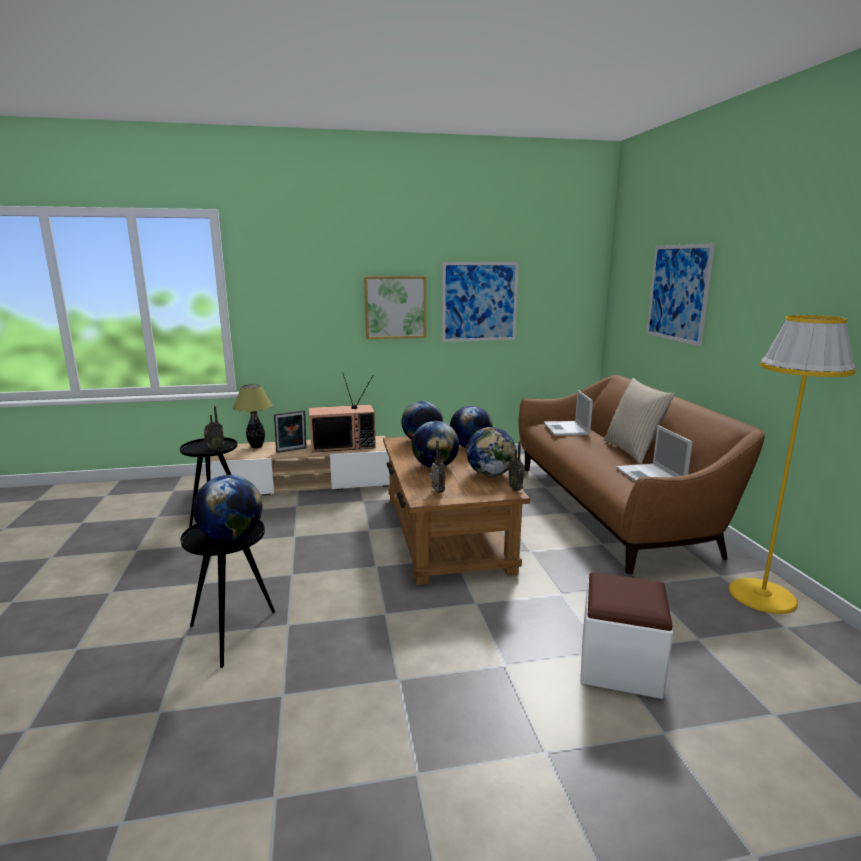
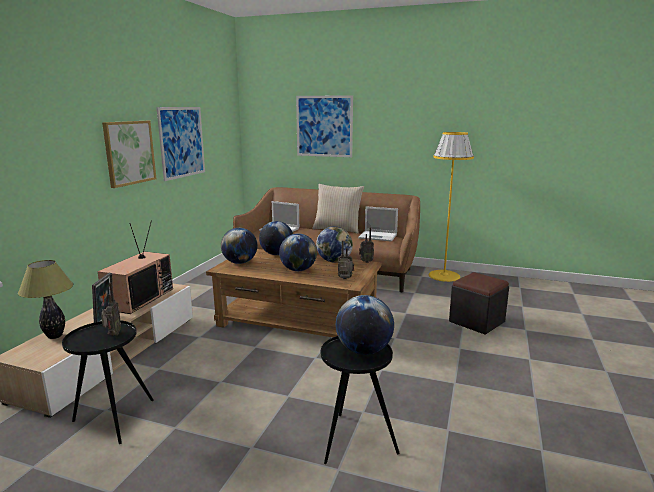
camera: 60 degrees left, 0 degrees up
(620, 666) = (476, 321): white ottoman -> black ottoman

